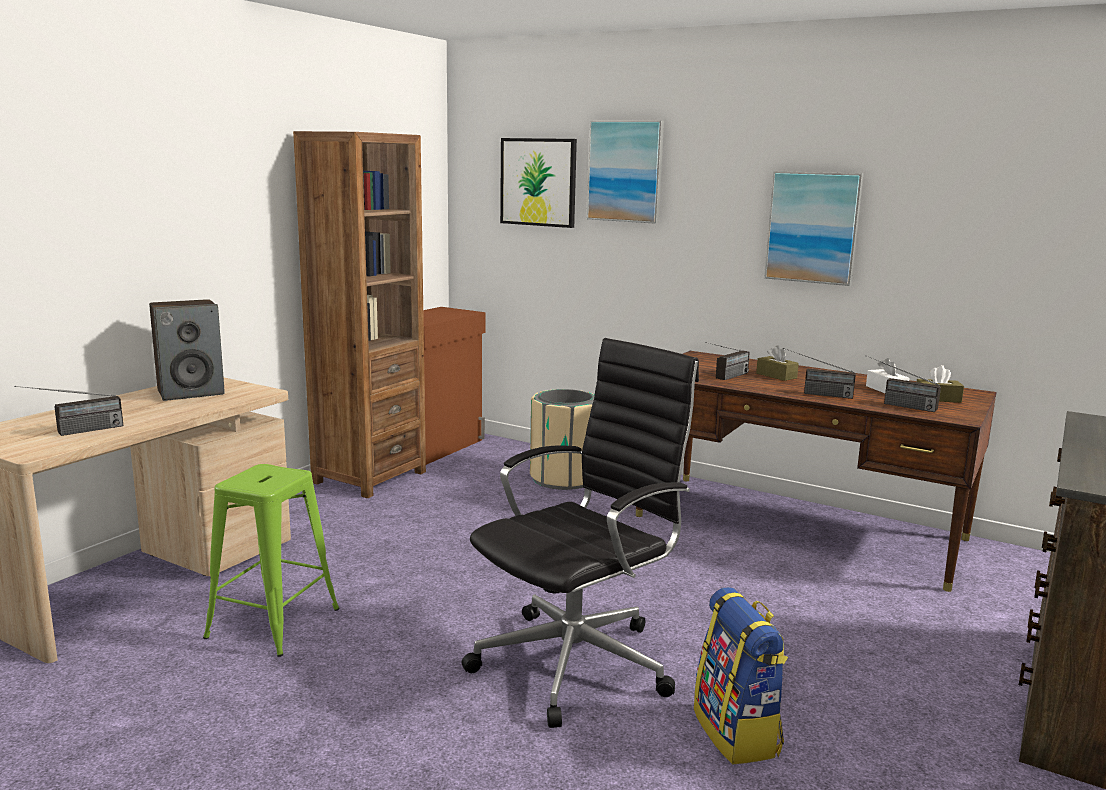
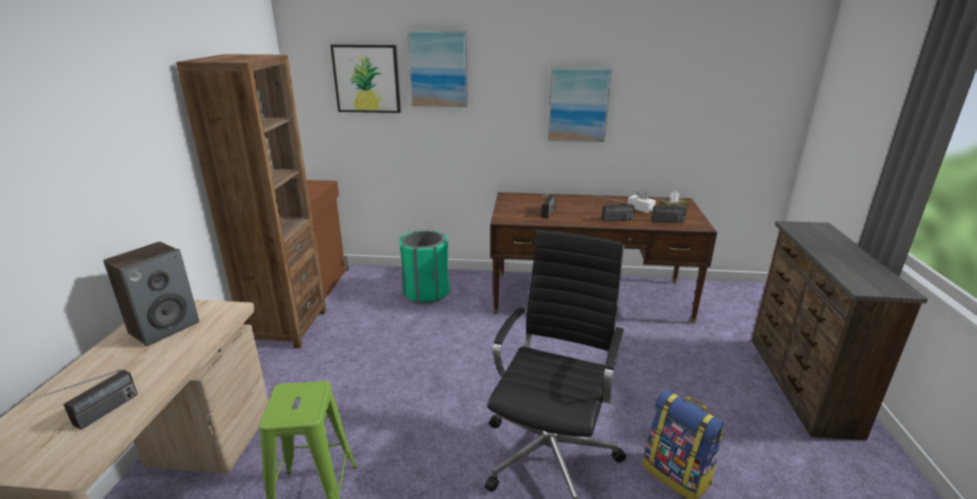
camera: 25 degrees left, 10 degrees up
(563, 479) = (426, 293): beige trash can -> green trash can
(776, 376) = (572, 207): brown tissue box -> none

